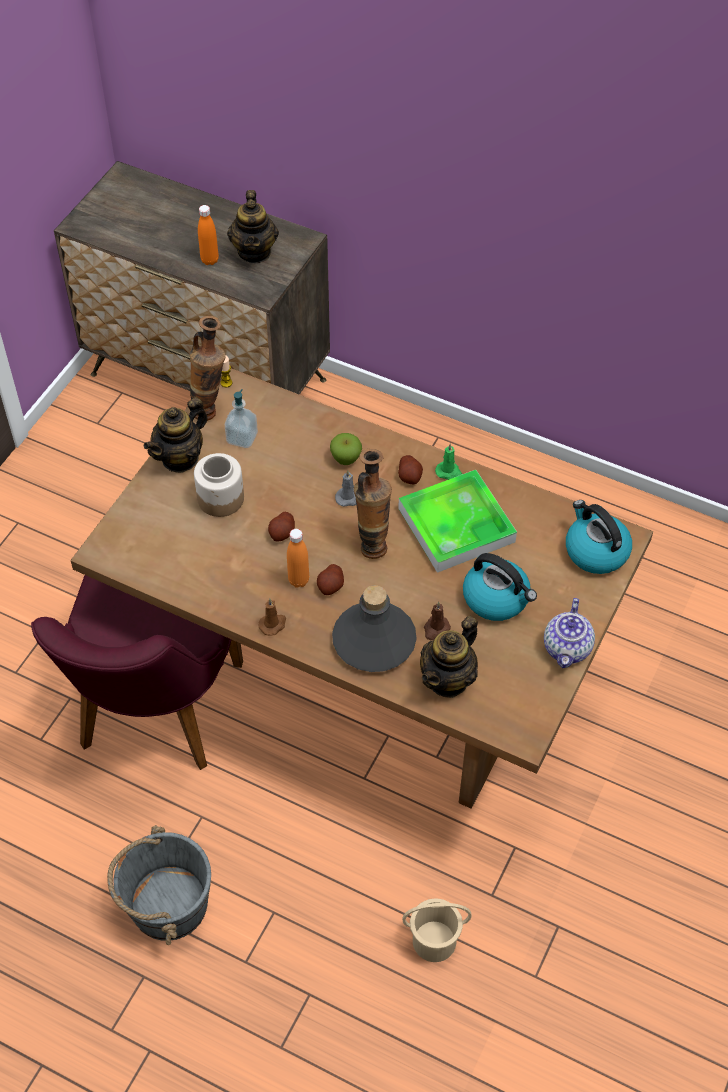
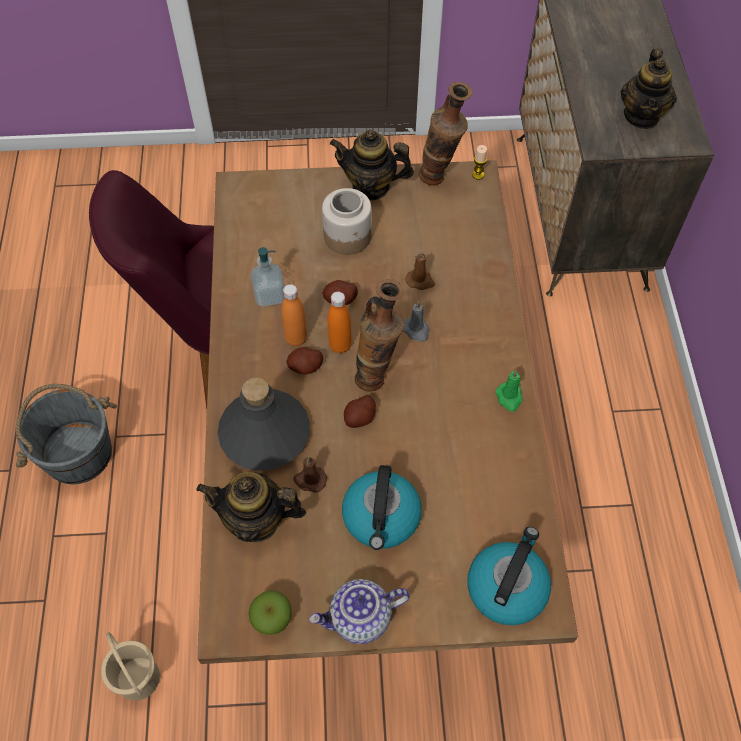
camera: 60 degrees right, 5 degrees up
(209, 260) = (602, 92): orange bottle -> orange bottle (340, 345)
(242, 438) = (425, 217): soap dispenser -> soap dispenser (269, 295)
(255, 251) = (642, 116): teapot -> teapot turned 45 degrees counterclockwise
(273, 624) = (235, 343): brown candle -> brown candle (420, 281)
(346, 459) = (460, 305): apple -> apple (272, 619)
(410, 476) = (479, 367): potato -> potato (360, 417)
(456, 525) = (448, 436): tray -> none

